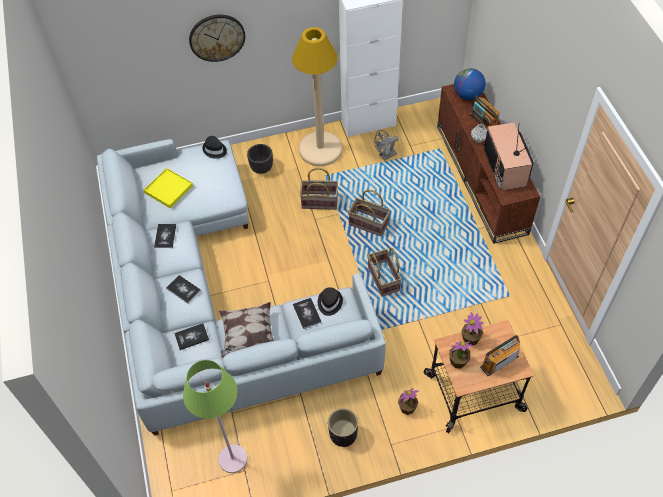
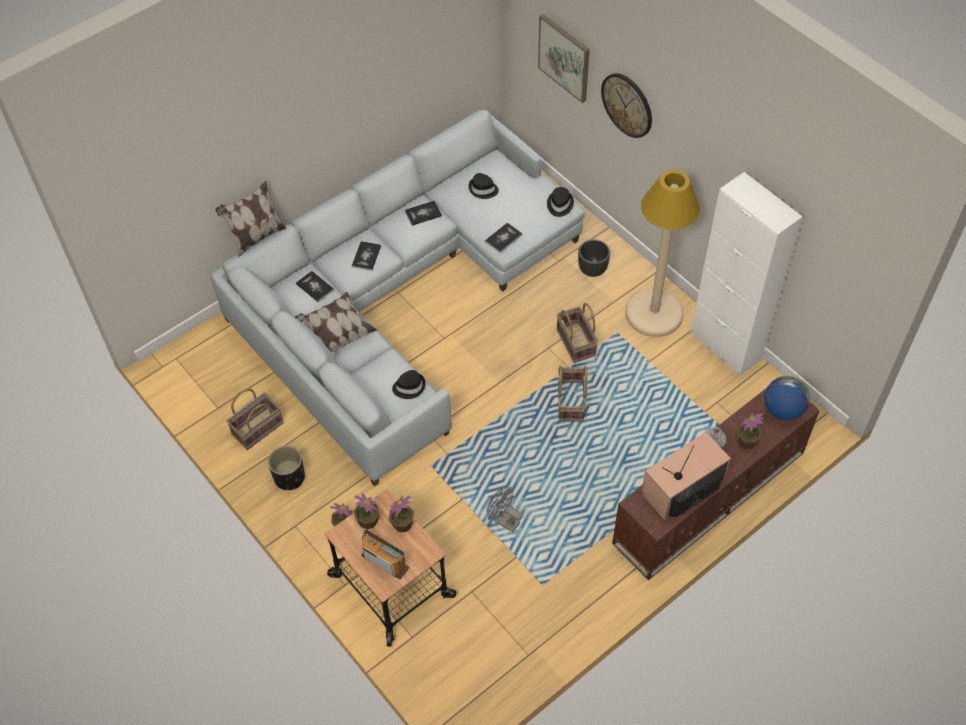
camera: 65 degrees right, 0 degrees up
(130, 352) = (256, 237): none -> pillow
(141, 54) = (564, 57): none -> picture
(169, 189) = (483, 189): yellow tray -> black hat
(232, 459) = (226, 393): green floor lamp -> none
(307, 313) = (386, 372): book -> book (503, 238)
(383, 279) = (500, 444): basket -> basket (257, 428)
(385, 156) = (684, 382): grey fan -> grey fan (503, 520)
(484, 122) = (746, 442): radio -> potted plant

